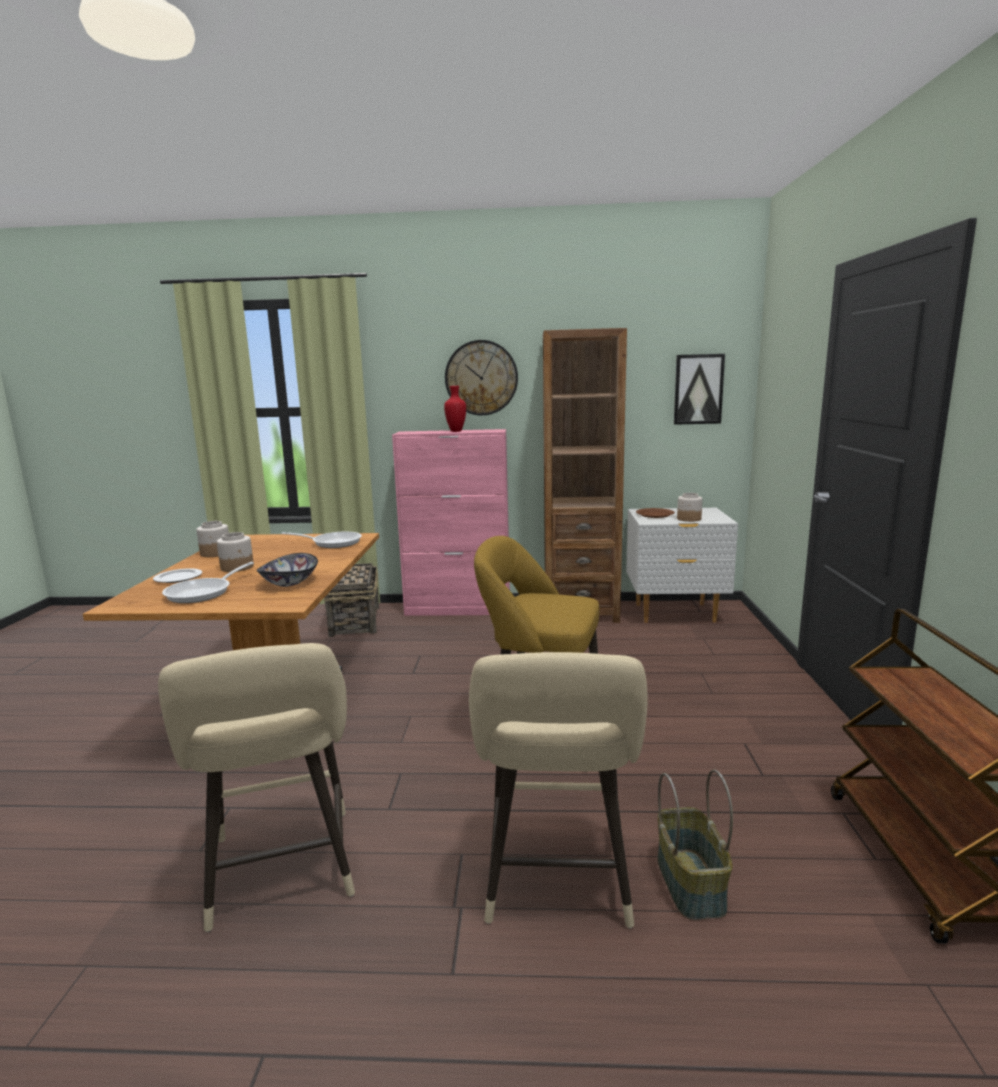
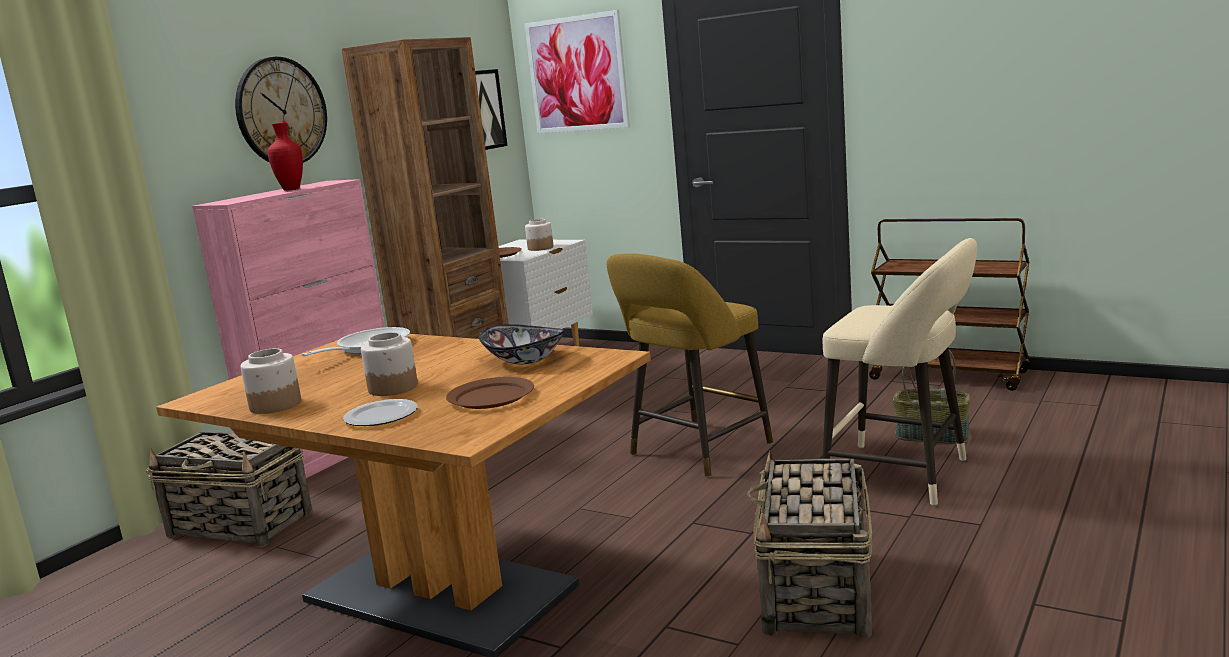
camera: 60 degrees left, 0 degrees up
(203, 592) = (491, 396): frying pan -> brown plate
(282, 874) = (816, 592): beige stool -> basket
(782, 364) = (577, 74): none -> picture

